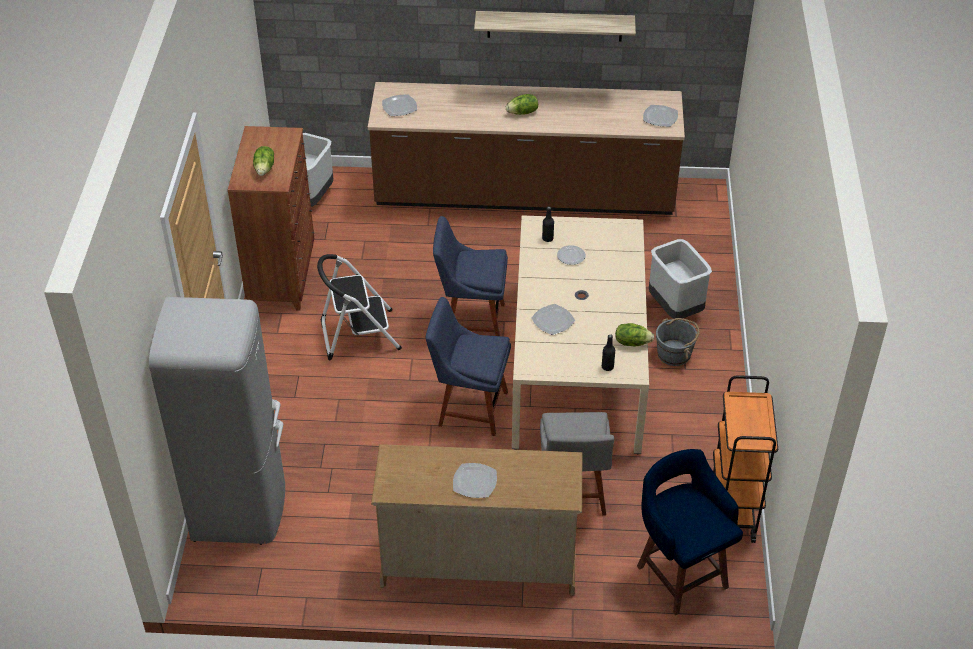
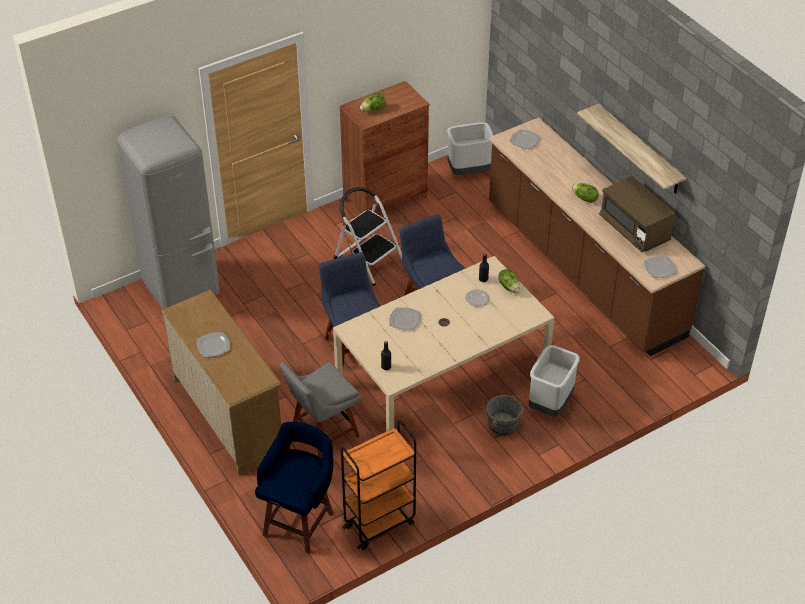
camera: 55 degrees right, 0 degrees up
(595, 105) = (634, 229): none -> brown microwave
(632, 342) = (421, 368): lettuce -> lettuce (509, 287)

